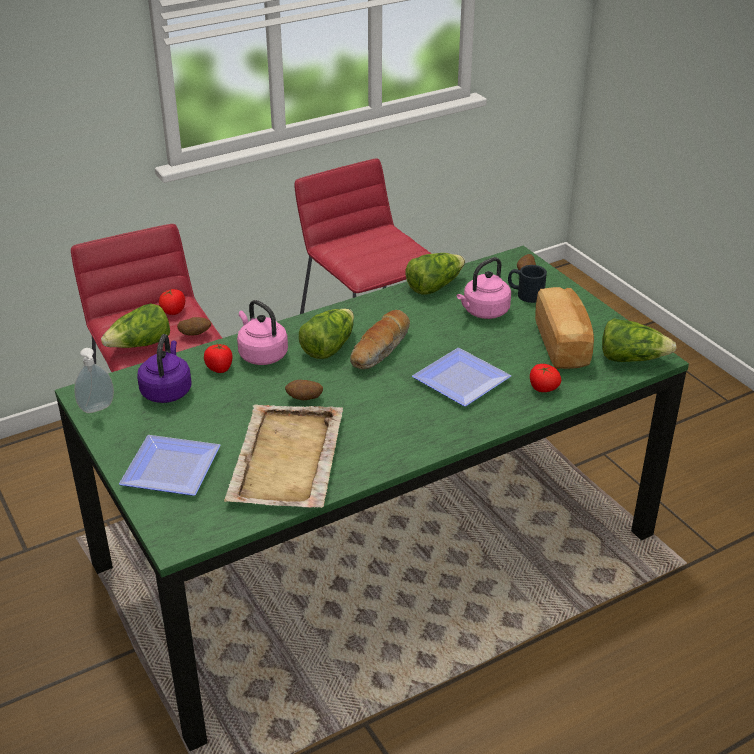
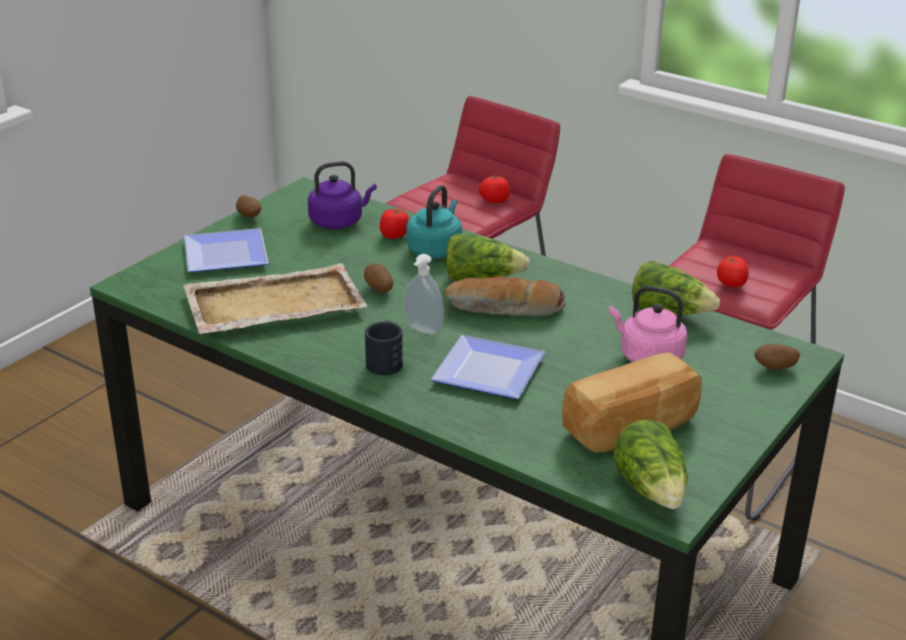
camera: 65 degrees right, 5 degrees down
(98, 409) = (288, 201): soap dispenser -> soap dispenser (422, 330)
(140, 345) = (424, 202): lettuce -> none
(195, 334) = (466, 221): potato -> potato (249, 217)
(261, 354) = (435, 249): pink kettle -> turquoise kettle
(525, 294) = (722, 377): black mug -> black mug (385, 360)
(543, 388) = (519, 431): tomato -> tomato (731, 284)

